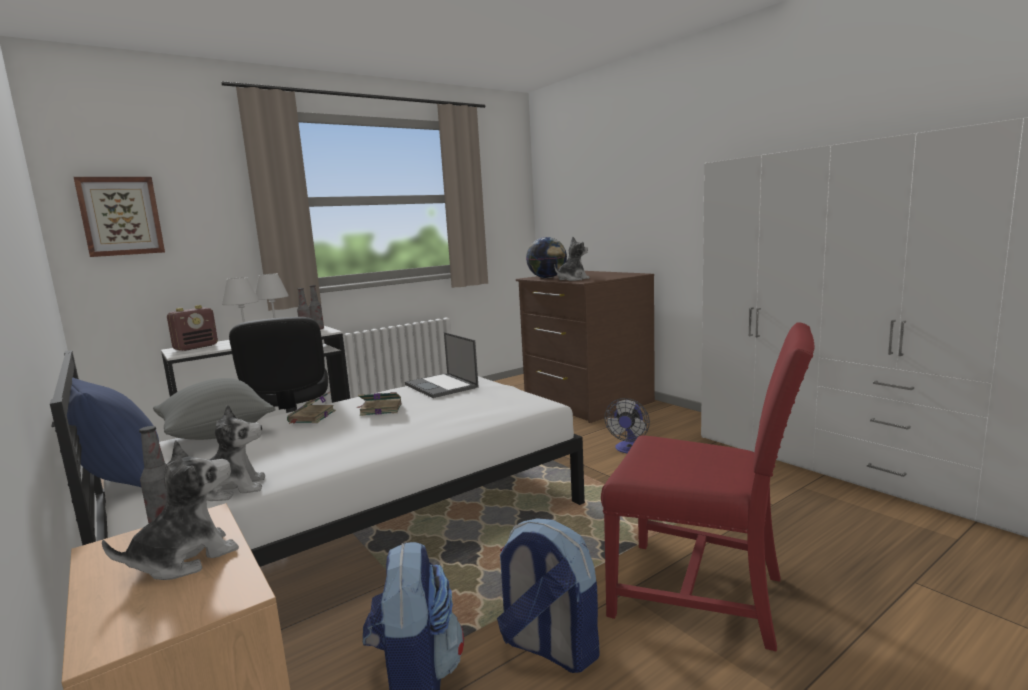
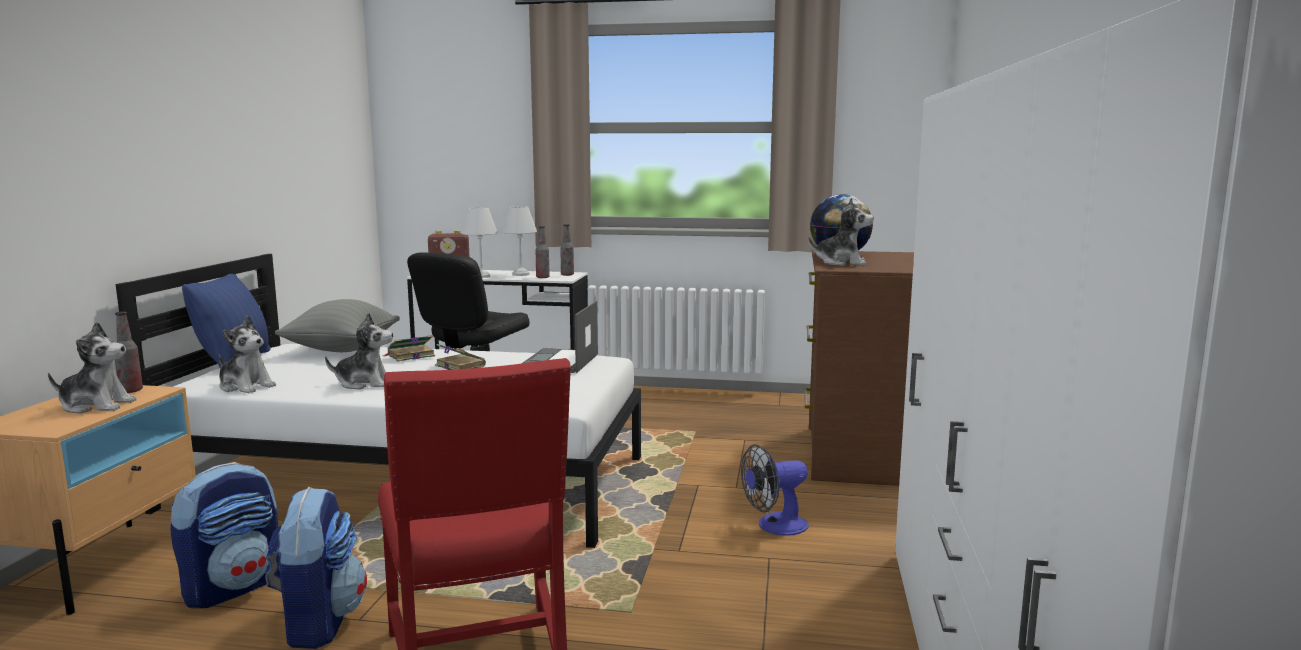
camera: 45 degrees right, 0 degrees up
(121, 216) = (427, 138): picture -> none
(348, 444) = (365, 383): none -> plush toy

